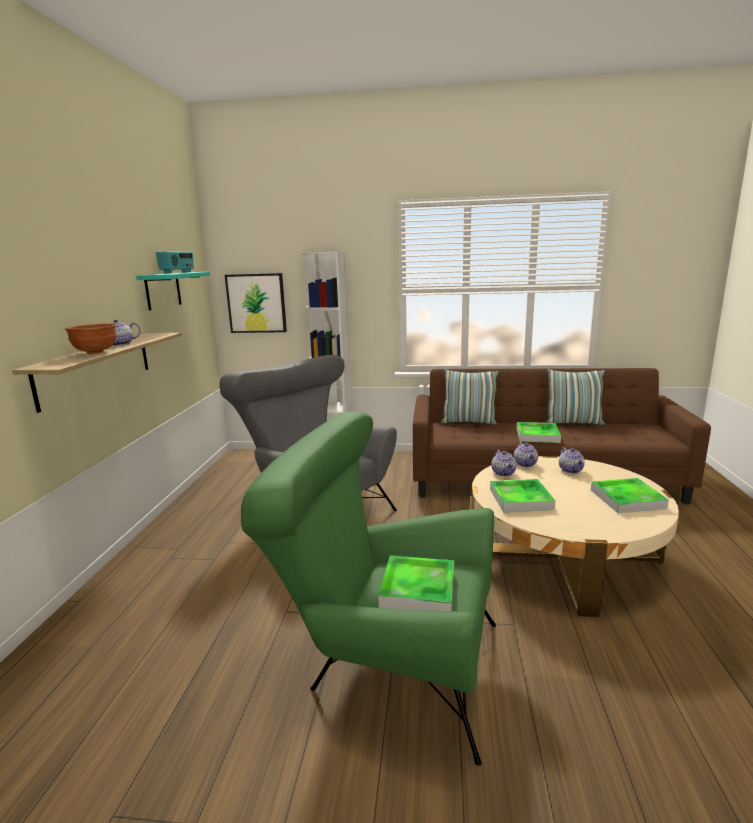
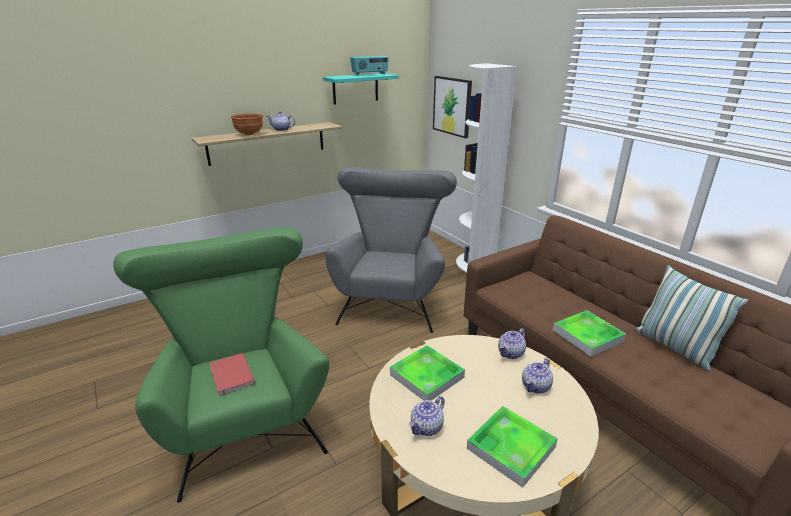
camera: 50 degrees right, 10 degrees up
(418, 588) = (230, 376): tray -> red book
(468, 422) = (559, 287): pillow -> none
(504, 473) = (472, 348): teapot -> teapot (426, 428)

